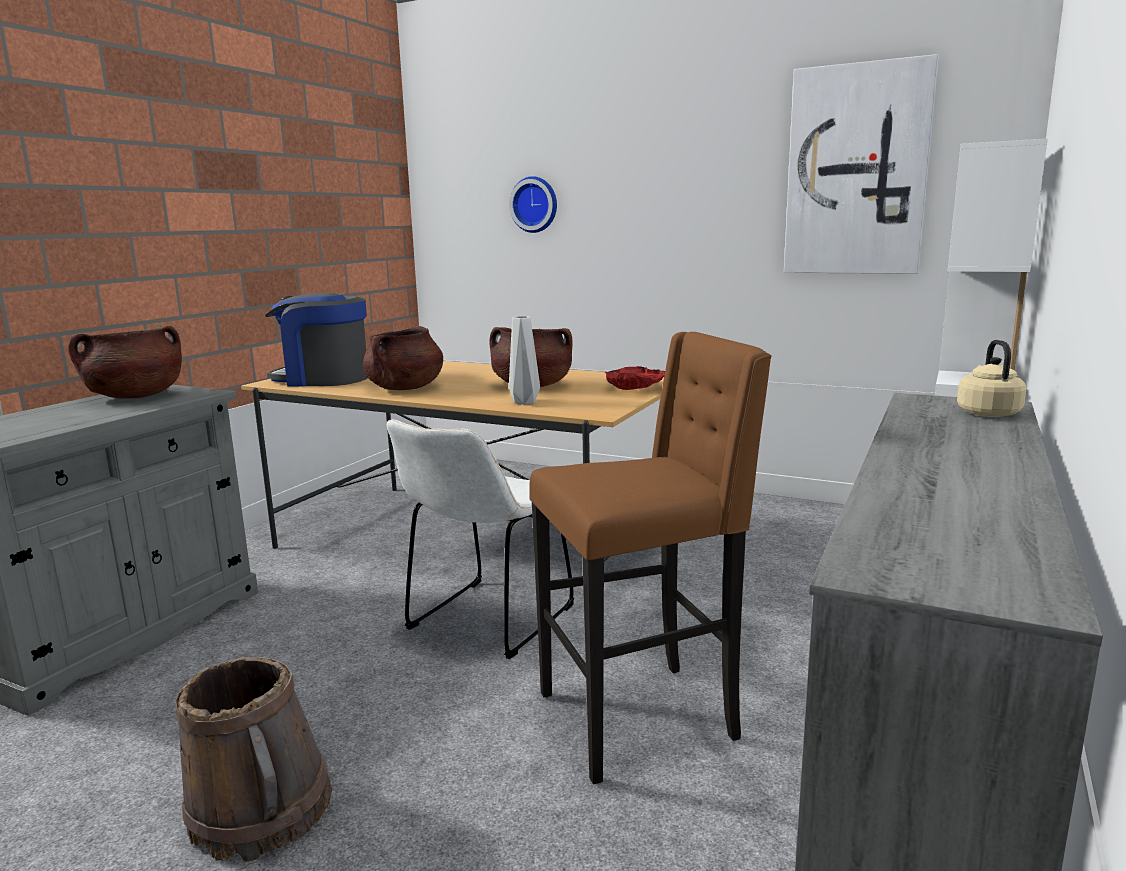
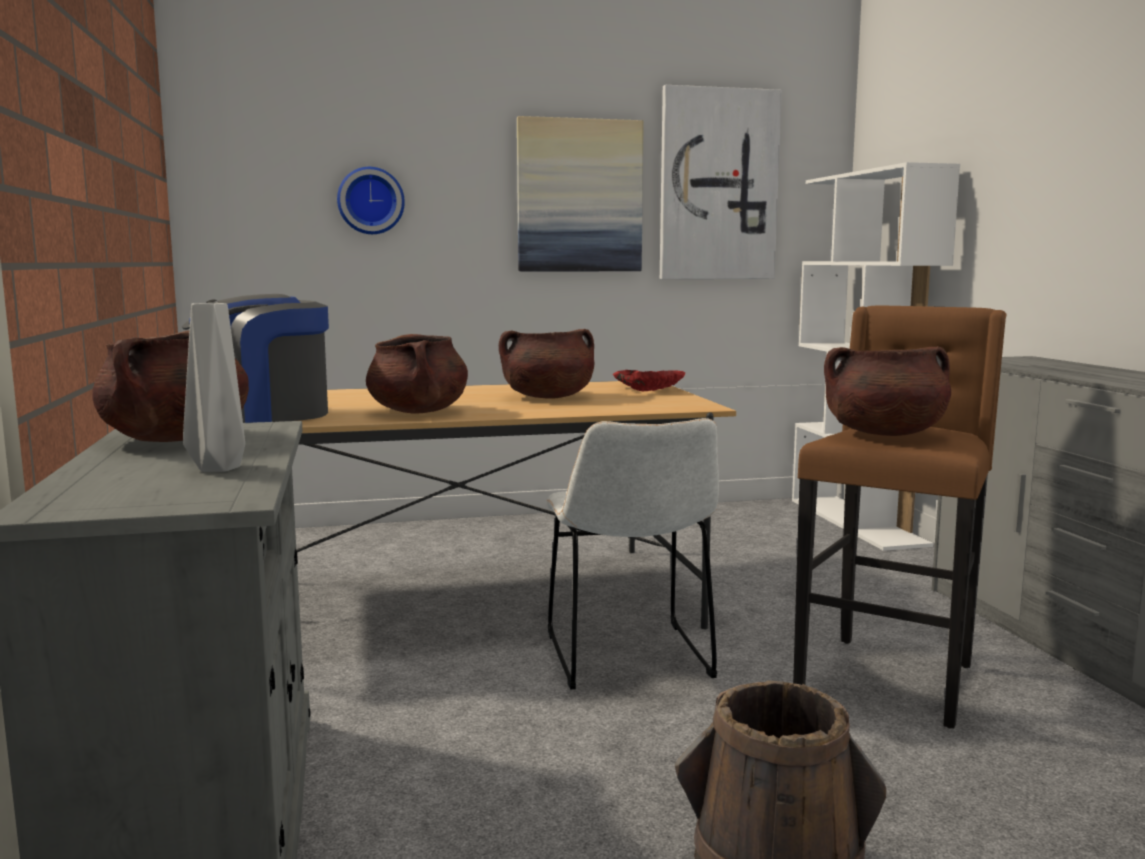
camera: 40 degrees left, 5 degrees down
(524, 402) = (599, 407): grey vase -> grey vase (218, 467)
(609, 471) = (884, 433): none -> brown cooking pot
(706, 191) = (579, 196): none -> picture
(987, 413) = (1042, 361): beige kettle -> none

